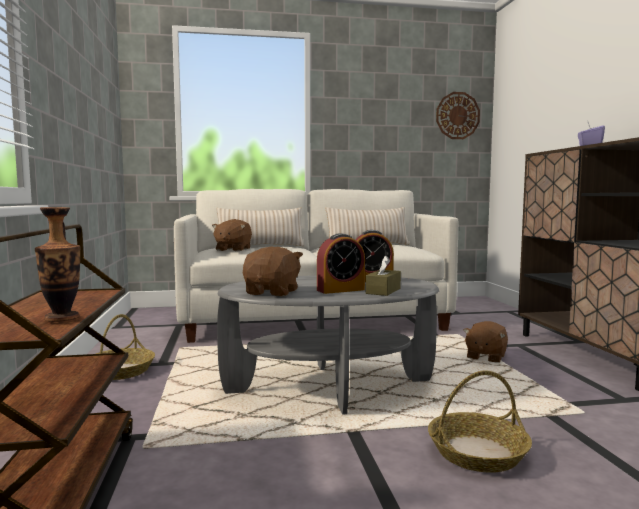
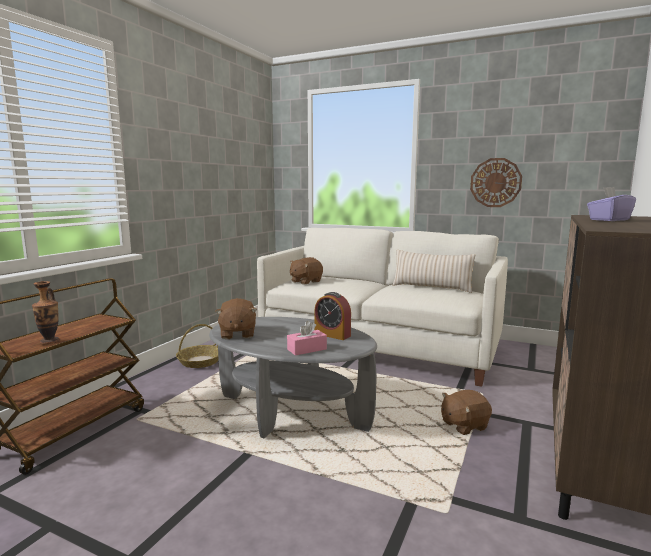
camera: 35 degrees right, 5 degrees up
(261, 246) = (339, 279): beige pillow -> none
(273, 292) = (237, 334): brown plush toy -> brown plush toy turned 120 degrees clockwise
(340, 290) = (282, 341): alarm clock -> none
(383, 291) = (307, 349): brown tissue box -> pink tissue box
(457, 115) = (584, 148): wall clock -> wall clock (495, 182)
(477, 453) = (293, 505): basket -> none

